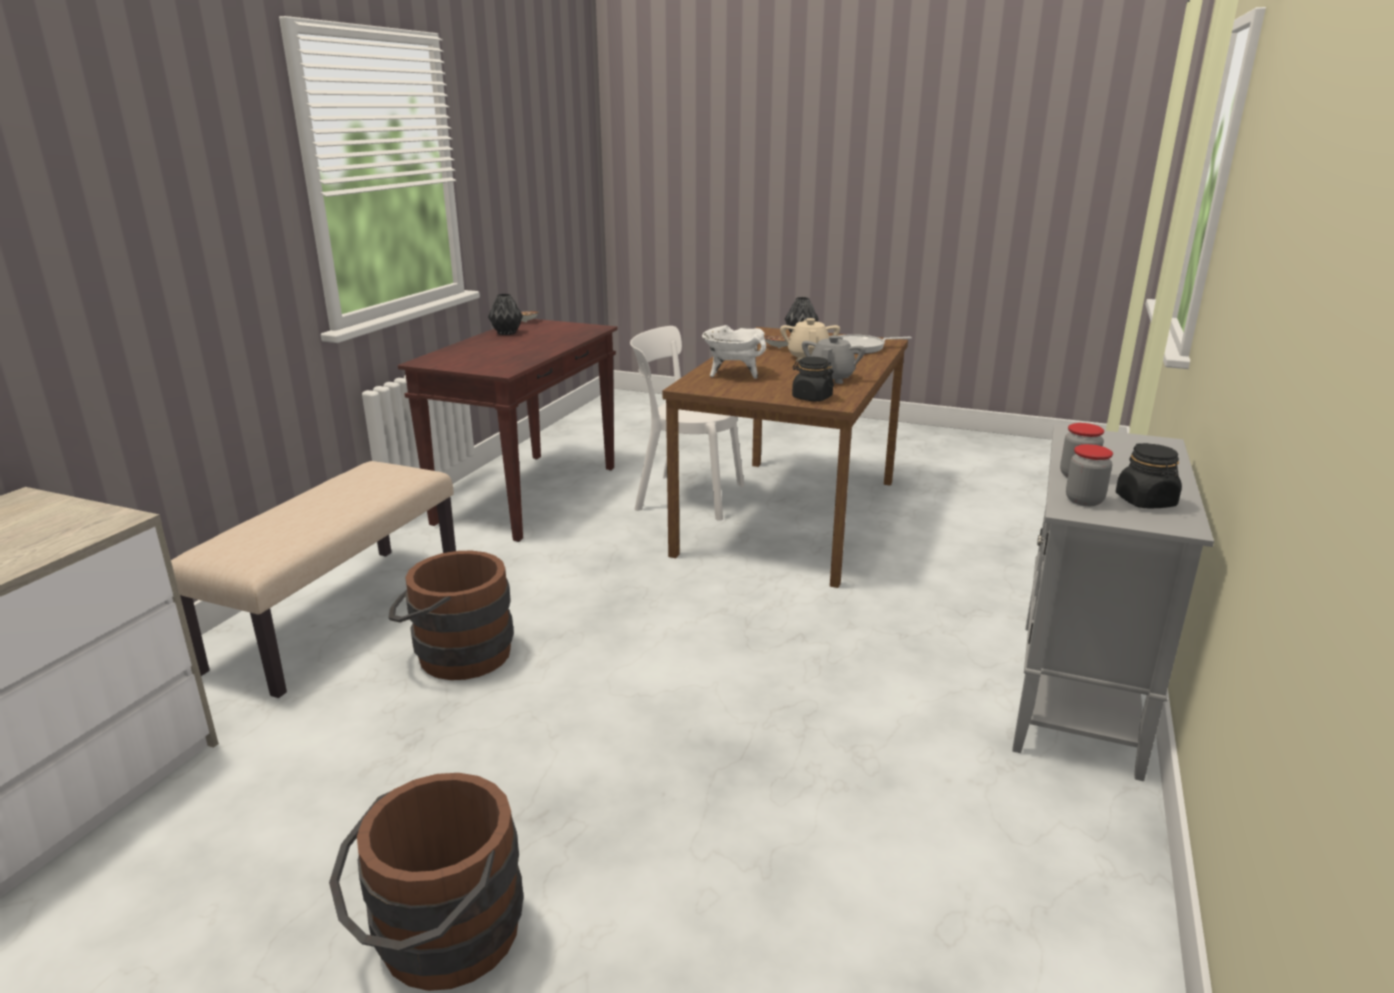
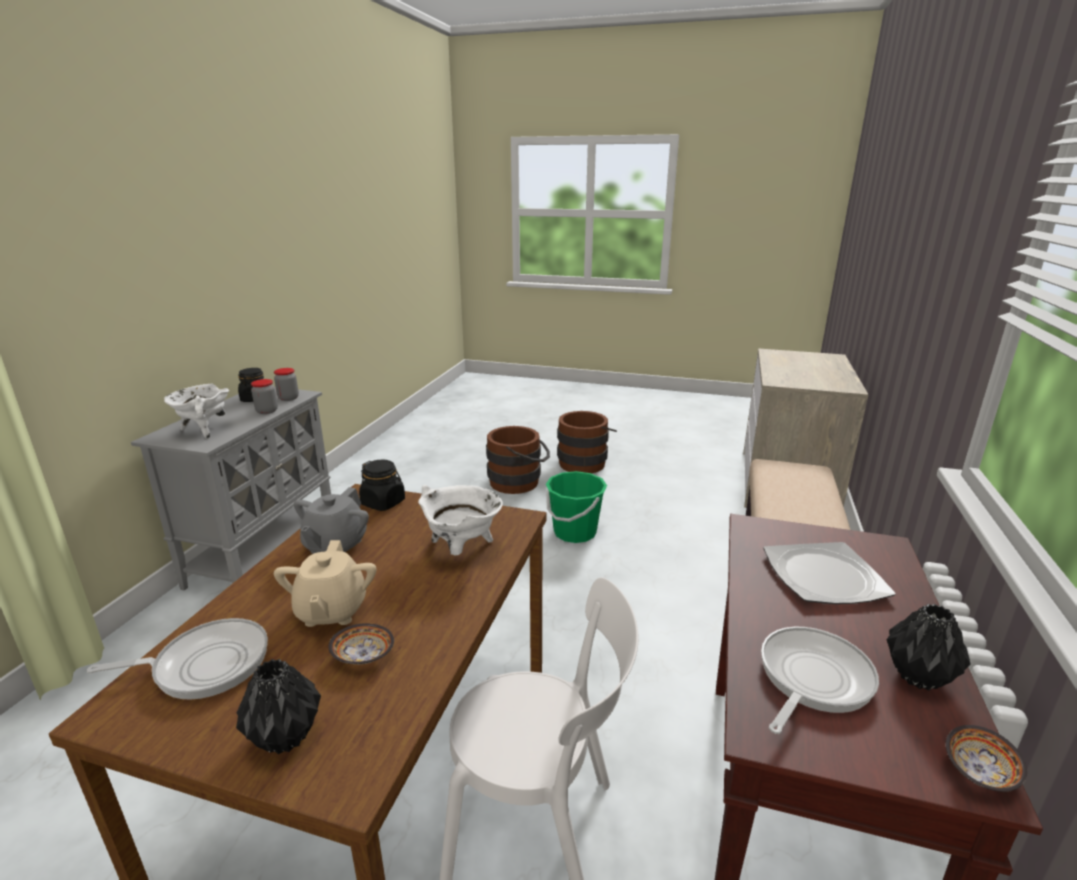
camera: 175 degrees right, 0 degrees up
(455, 654) = (668, 559): brown bucket -> brown bucket (519, 482)
(493, 354) = (824, 576): none -> plate
(558, 334) = (811, 679): none -> frying pan
(572, 705) = (574, 532): none -> green bucket
(1114, 449) = (204, 430): none -> white cooking pot

